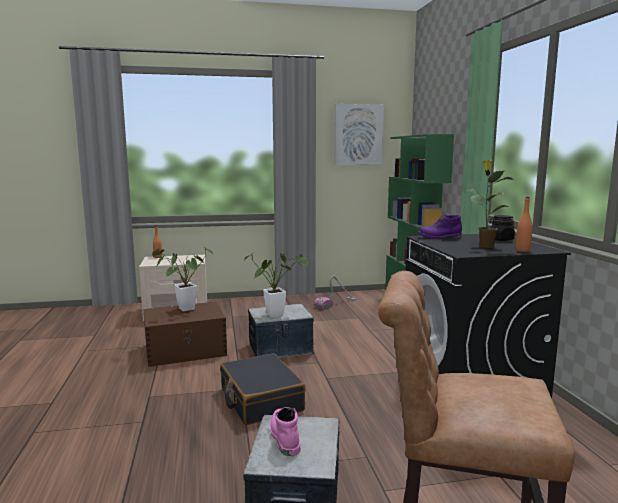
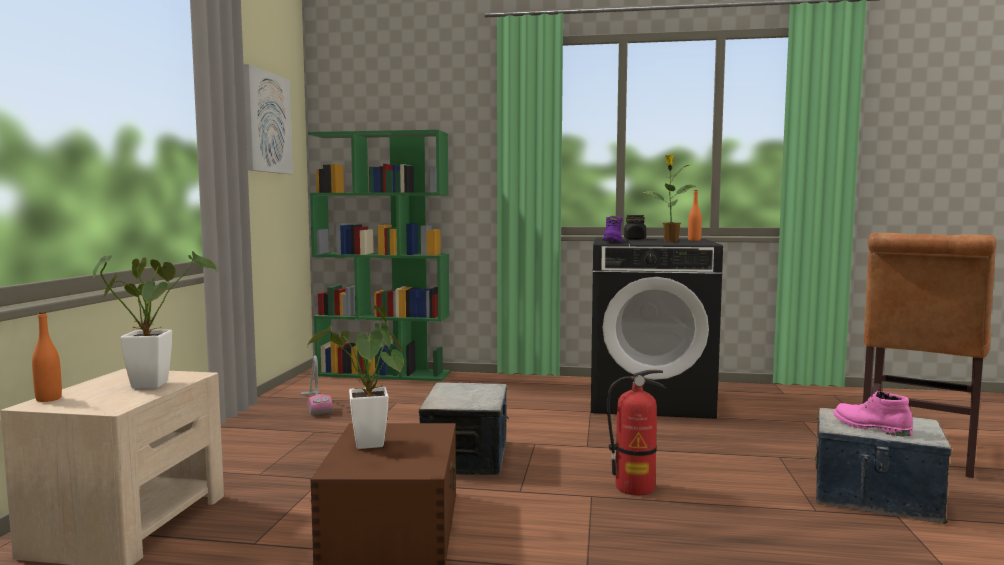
camera: 70 degrees left, 5 degrees down
(260, 400) = (635, 488): black suitcase -> fire extinguisher
(279, 314) = (477, 396): potted plant -> potted plant (153, 383)
(284, 437) = (870, 427): pink boot -> pink boot turned 45 degrees clockwise

